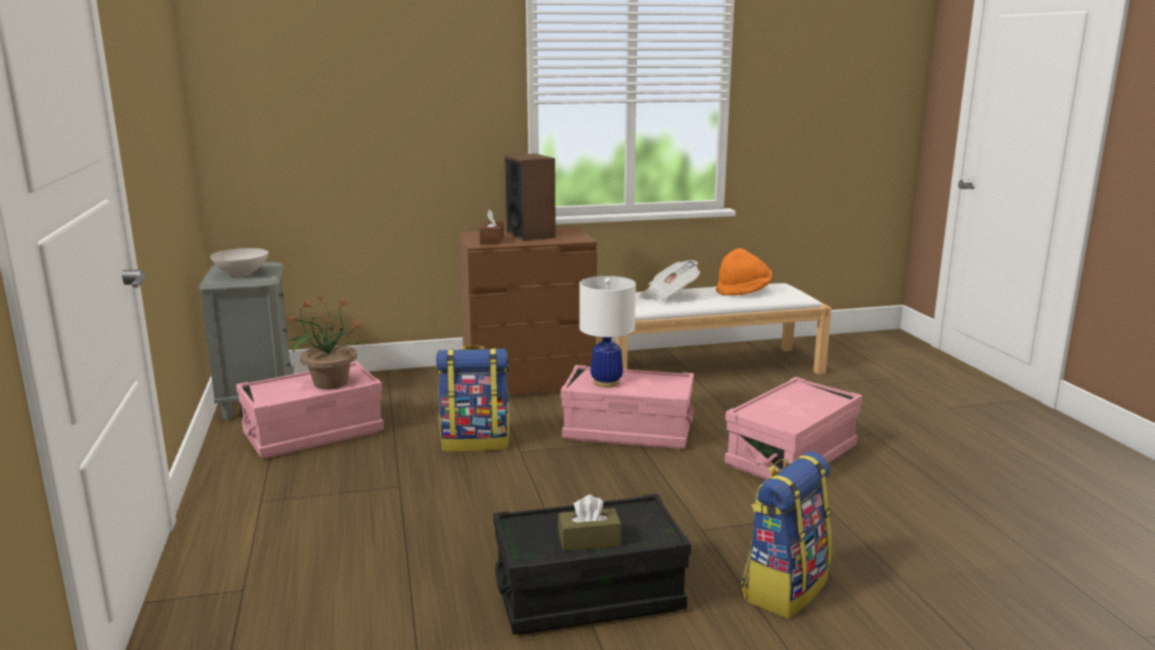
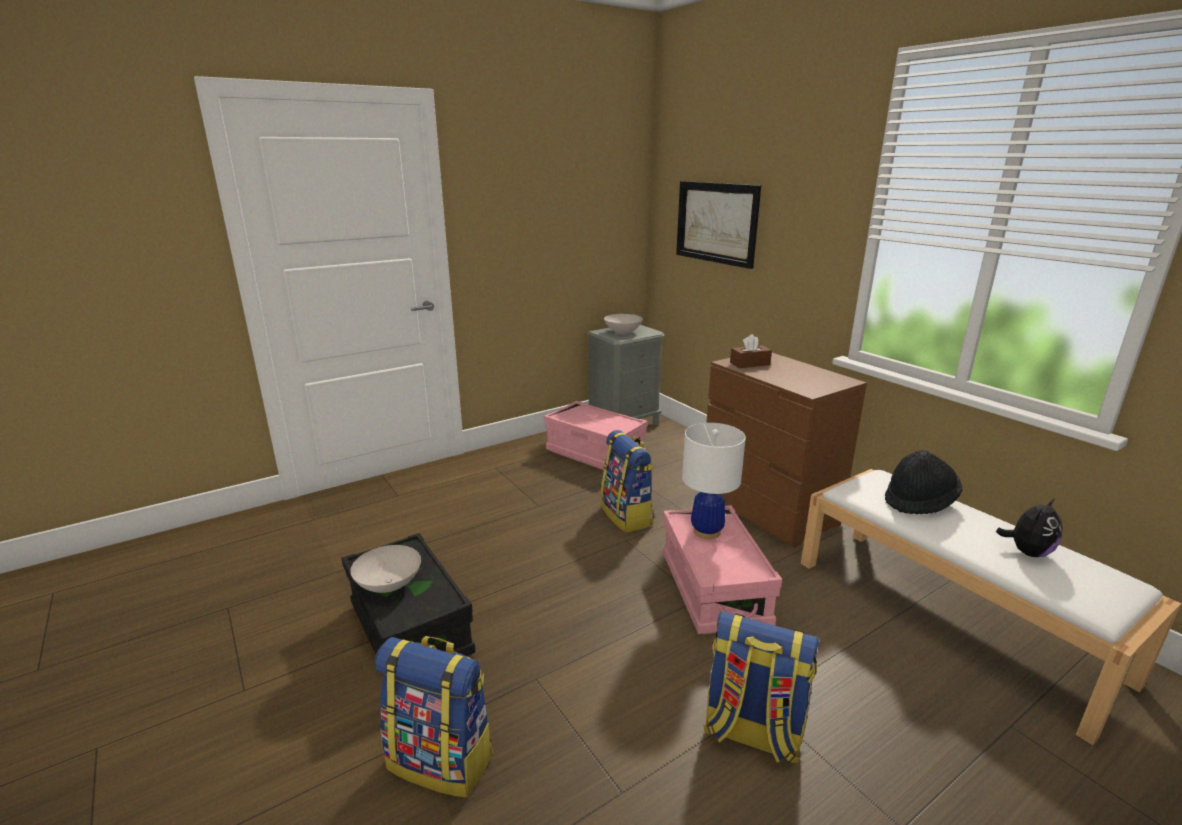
camera: 70 degrees right, 5 degrees up
(327, 110) = (716, 222): none -> picture
(330, 383) = (603, 424): potted plant -> none
(530, 235) = (794, 372): speaker -> none
(589, 540) = (388, 584): brown tissue box -> white bowl
(668, 296) = (919, 502): newspaper -> black hat
(743, 292) = (1027, 552): orange hat -> plush toy
(791, 456) = (752, 733): pink storage box -> backpack

